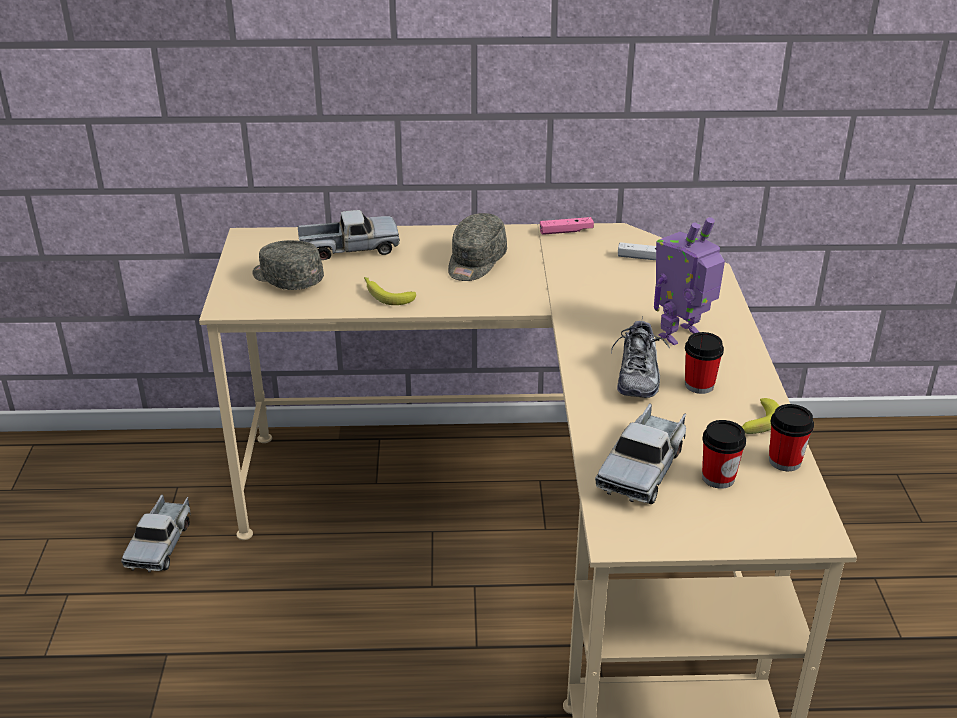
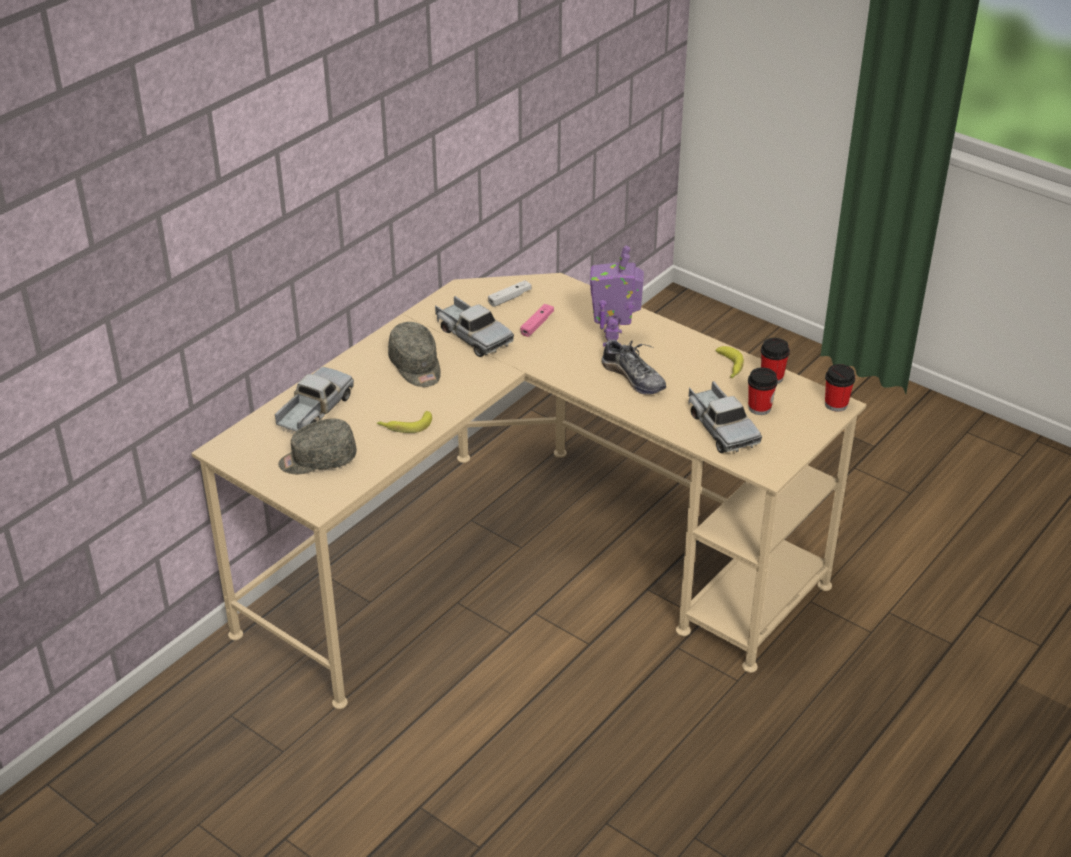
camera: 50 degrees left, 5 degrees up
(161, 543) = (291, 756): toy truck -> toy truck (472, 336)
(566, 231) = (430, 308): pink game controller -> pink game controller (537, 324)
(699, 385) = (671, 362): cup -> cup (836, 404)

